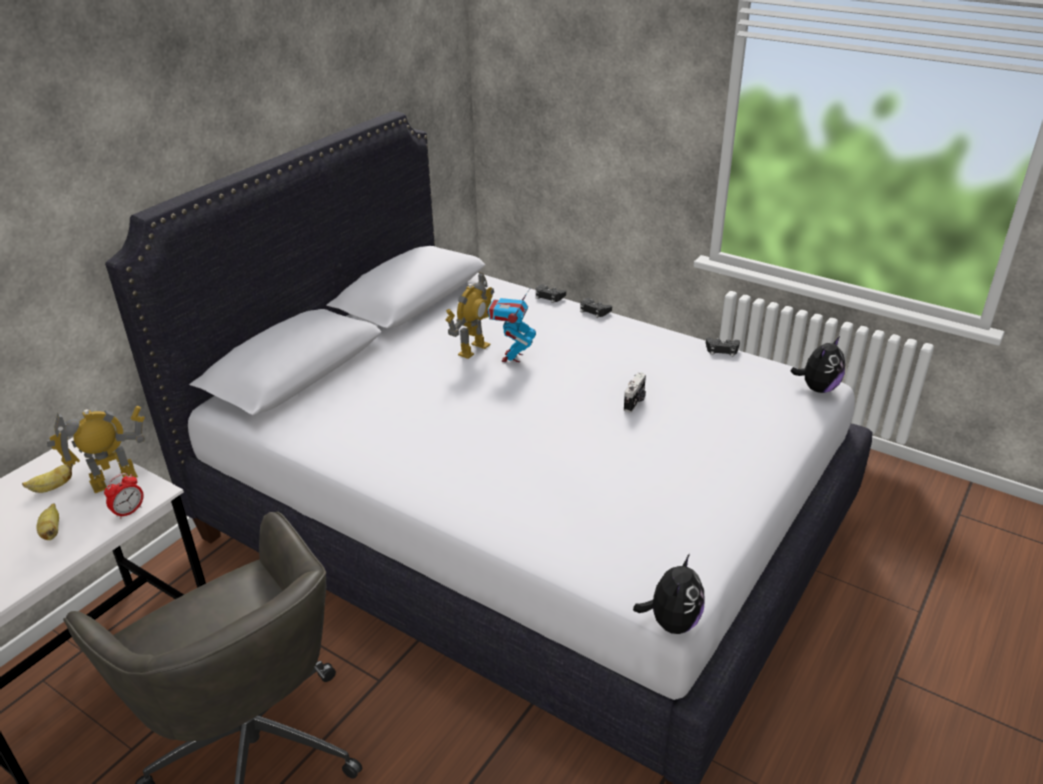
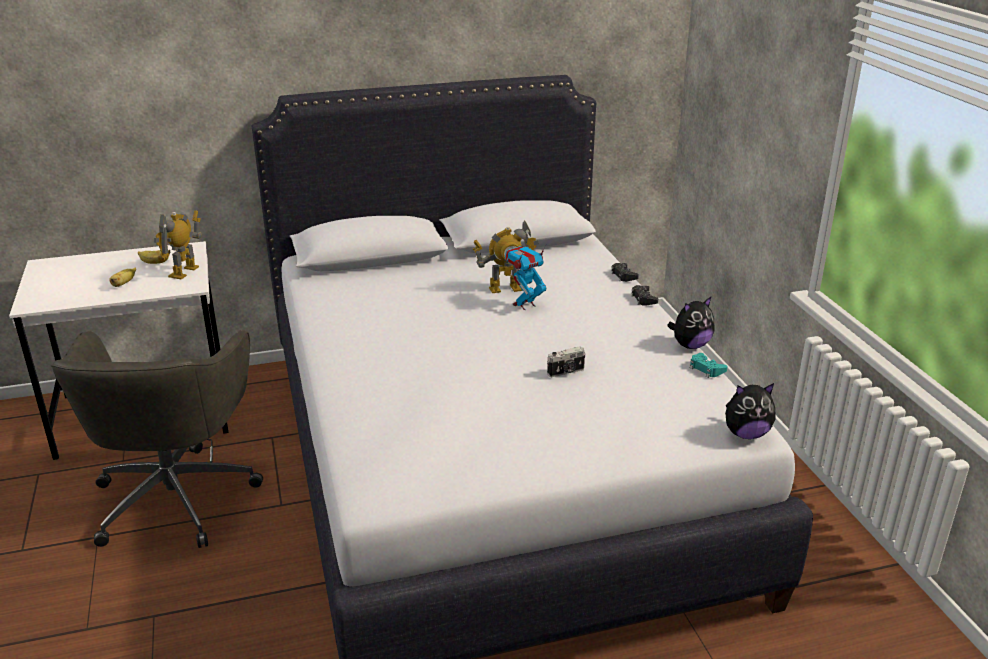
camera: 40 degrees right, 5 degrees down
(114, 480) = (184, 272): toy robot -> toy robot turned 75 degrees counterclockwise
(129, 511) = (168, 291): alarm clock -> none
(671, 622) = (356, 512): plush toy -> plush toy (690, 345)
(722, 350) = (706, 369): black game controller -> turquoise game controller

